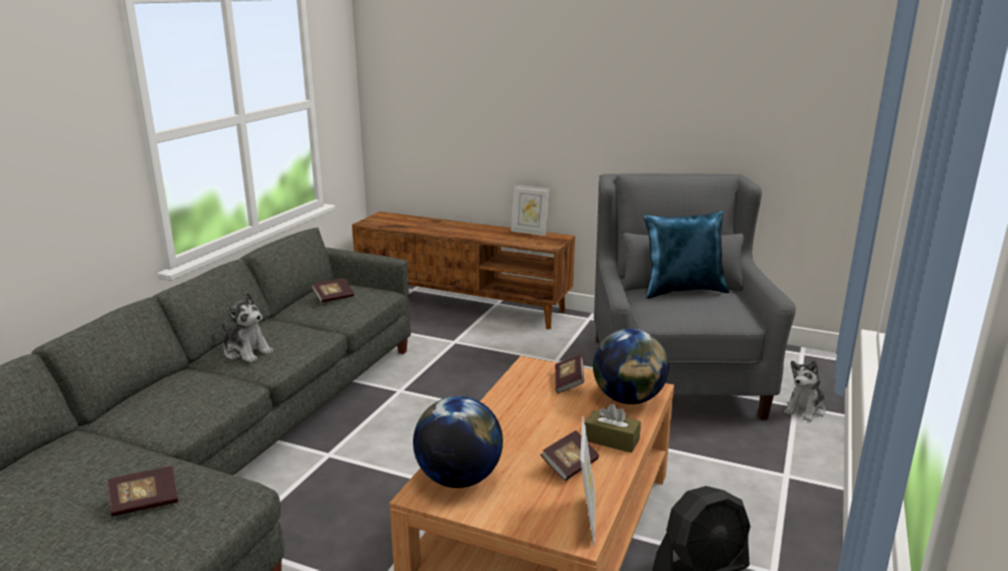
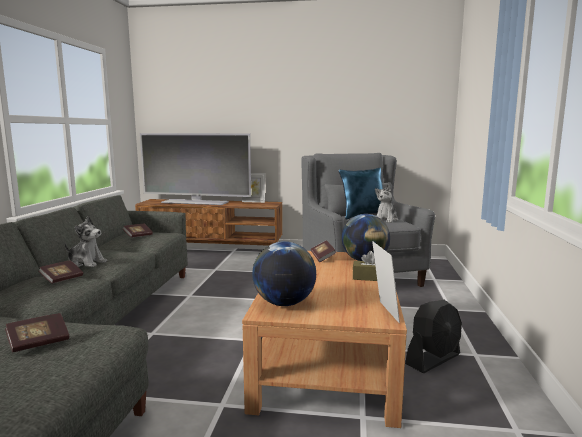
camera: 15 degrees left, 10 degrees down
(440, 226) = (195, 202): none -> television
(570, 466) = (353, 290): book -> book (62, 279)
(805, 409) = (440, 280): plush toy -> plush toy (386, 220)

